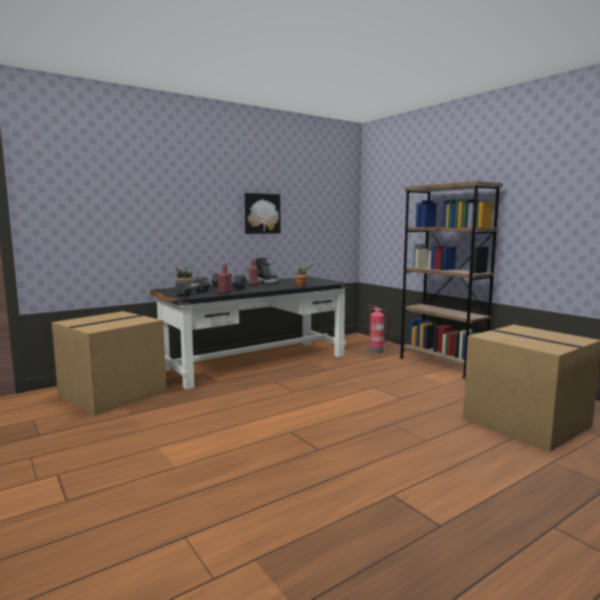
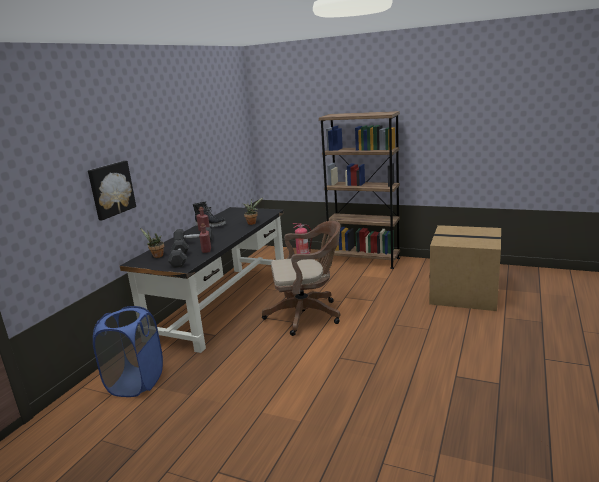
camera: 30 degrees left, 10 degrees up
(113, 393) = (136, 382): cardboard box -> blue laundry basket
(261, 213) = (187, 157): picture -> picture (111, 189)
(315, 390) = (307, 315): none -> brown office chair

